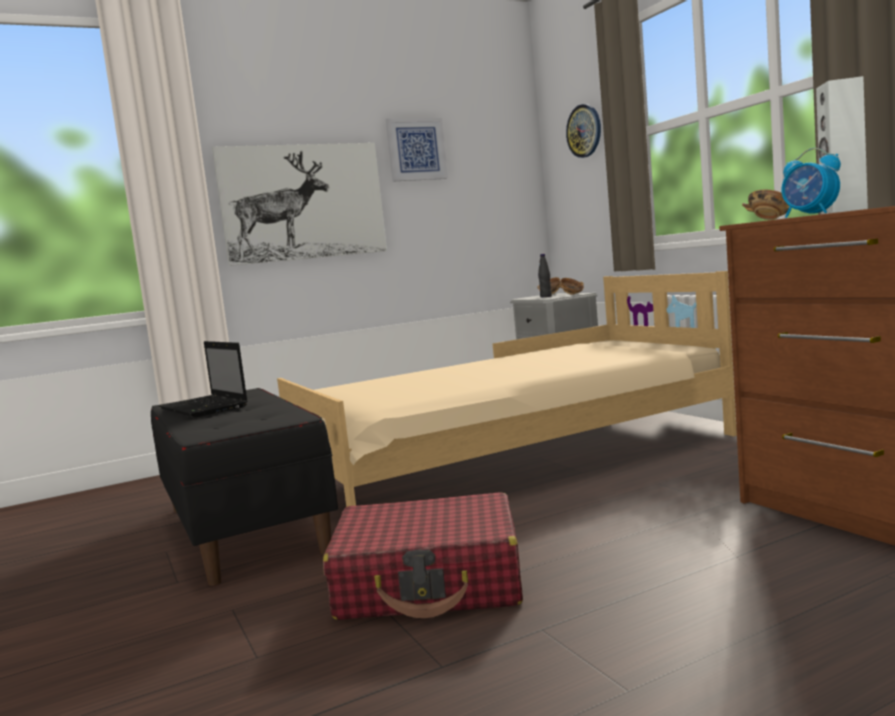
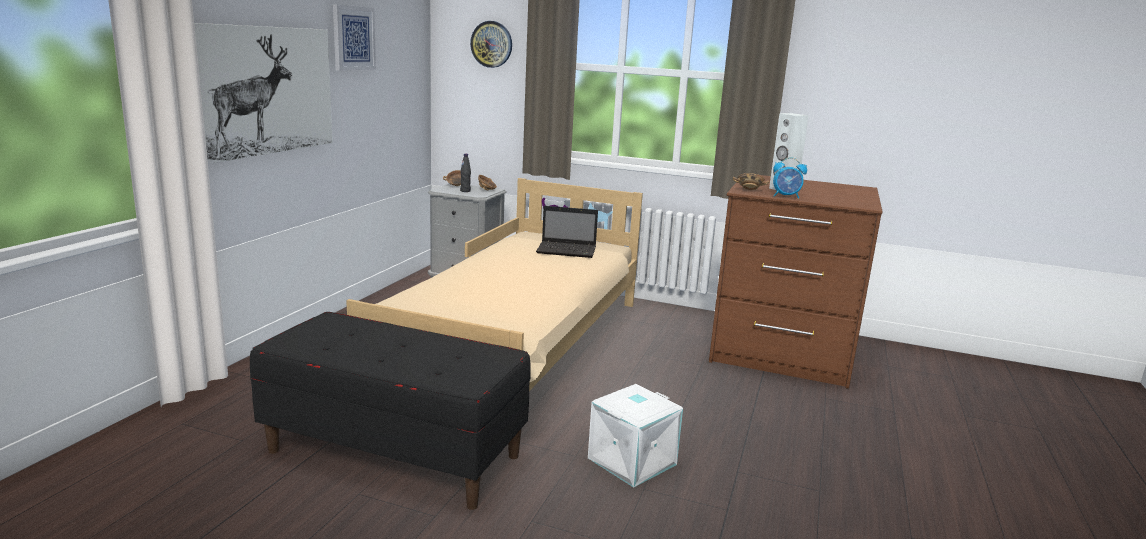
camera: 45 degrees left, 10 degrees up
(205, 408) = (352, 347): laptop -> laptop (568, 251)
(430, 583) = (631, 460): red suitcase -> white storage box

